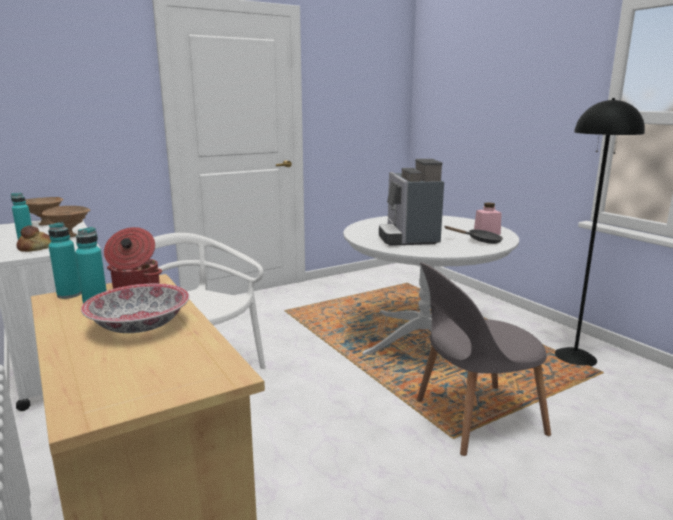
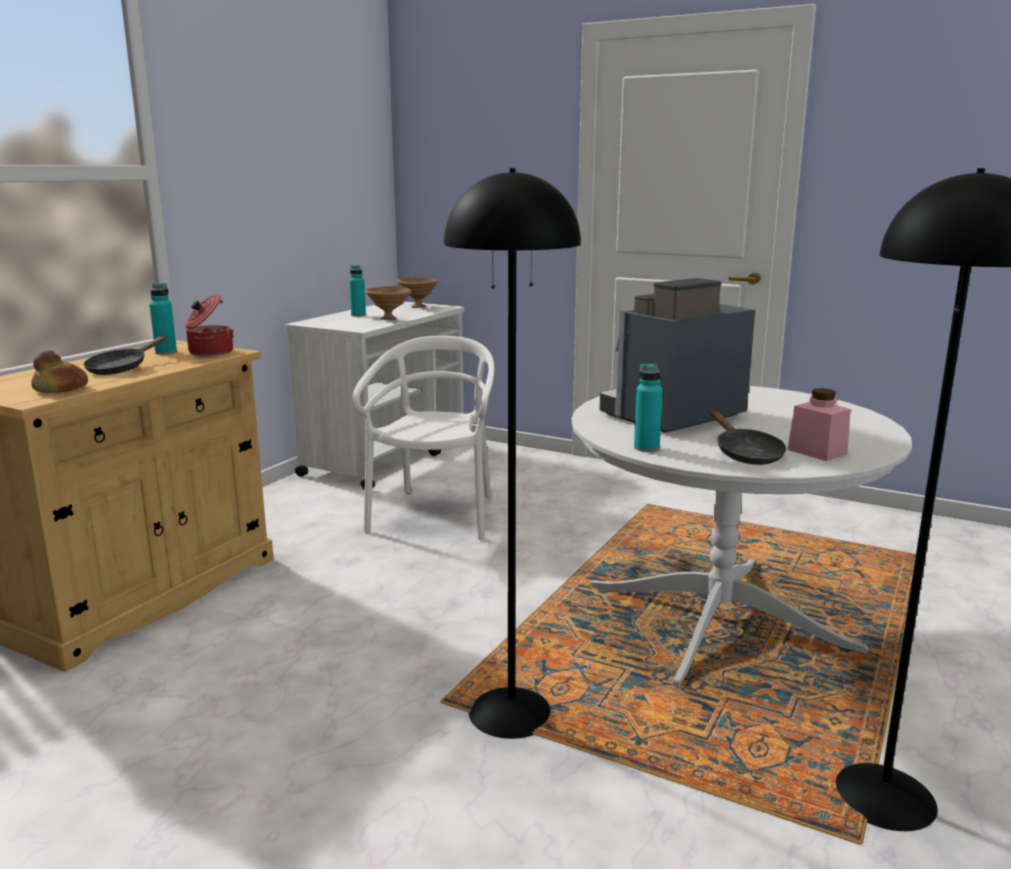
camera: 60 degrees right, 0 degrees up
(36, 248) = (338, 322): bread -> bread (60, 389)
(69, 295) = (182, 344): turquoise bottle -> turquoise bottle (646, 448)
(138, 325) = (121, 368): bowl -> black frying pan
(474, 418) = (511, 711): grey chair -> black floor lamp

